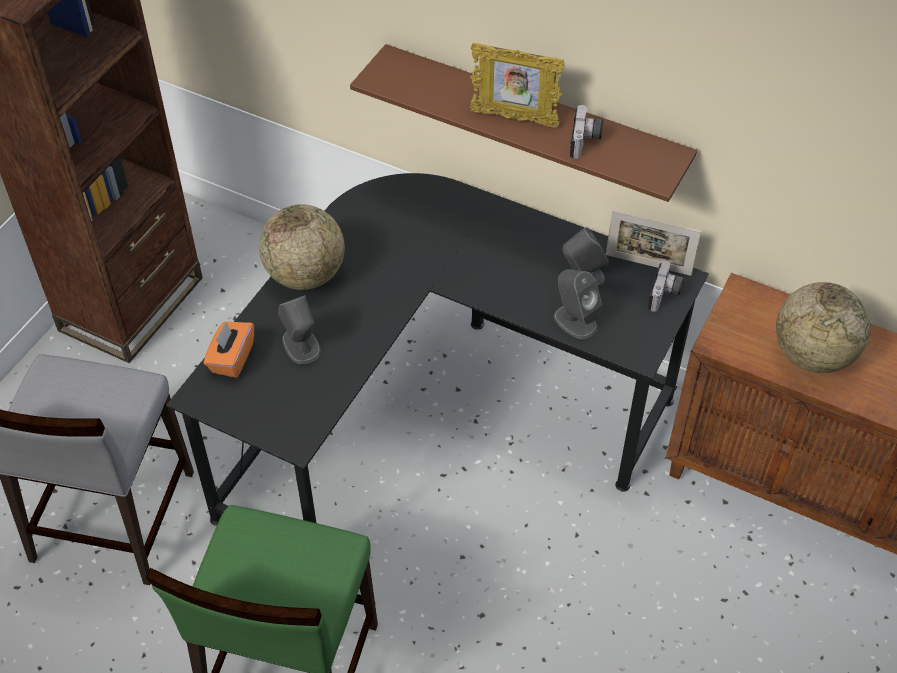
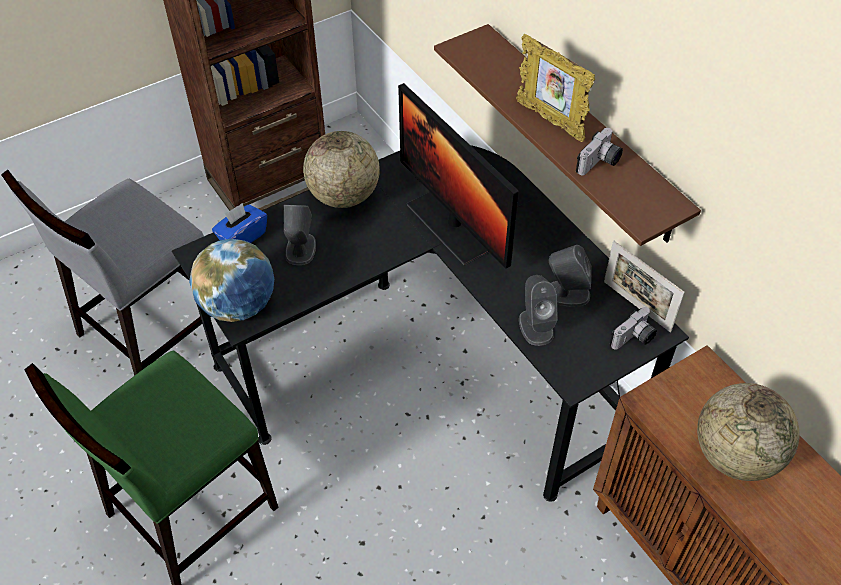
camera: 30 degrees right, 0 degrees up
(231, 359) = (242, 237): orange tissue box -> blue tissue box
(281, 427) = (239, 306): none -> globe
(433, 259) = (452, 225): none -> monitor

